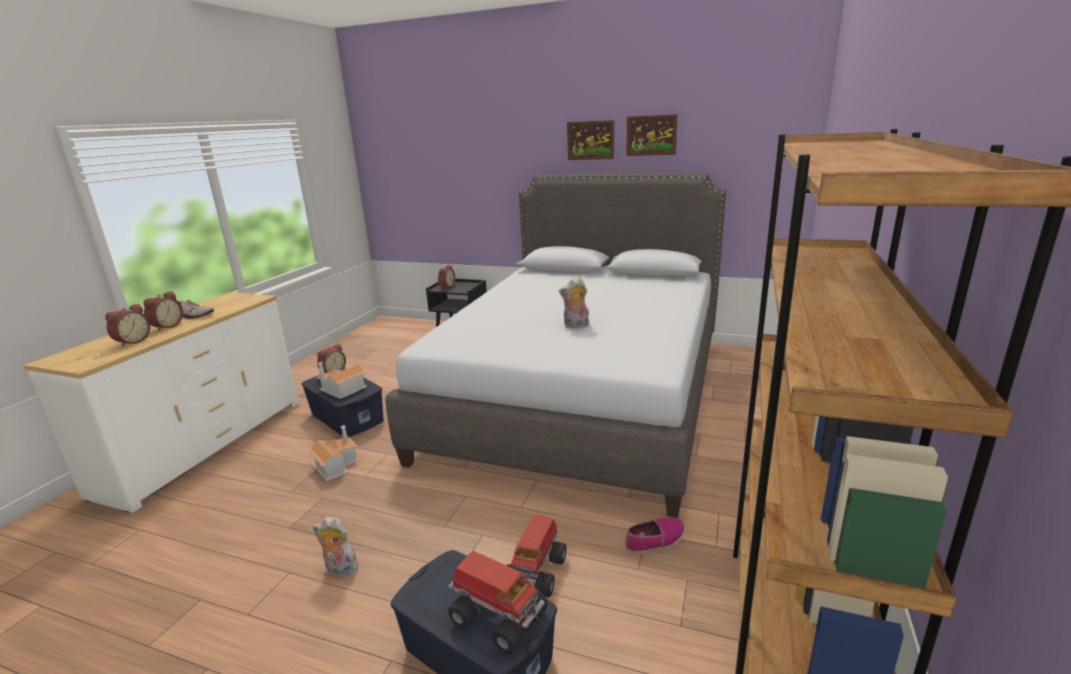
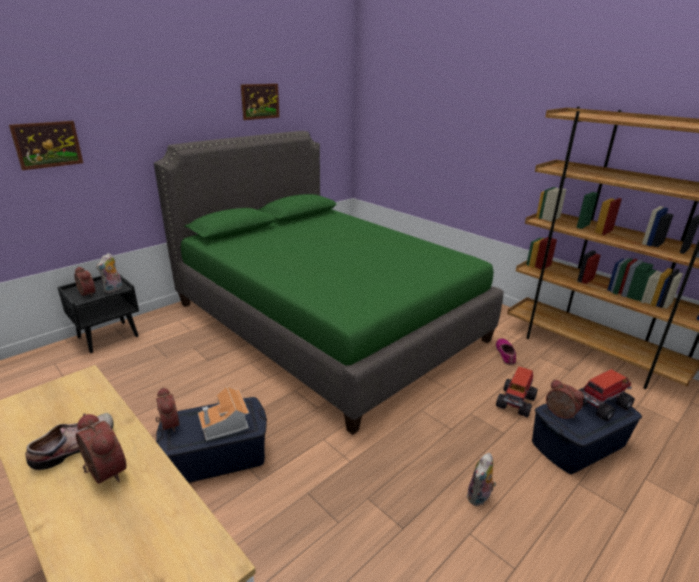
camera: 65 degrees left, 5 degrees up
(132, 341) = (142, 511): alarm clock -> alarm clock (559, 414)
(336, 464) = (313, 479): toy house -> none
(536, 571) = (516, 402): toy truck -> toy truck turned 75 degrees clockwise
(575, 326) = (374, 260): plush toy -> plush toy (113, 289)
(582, 395) = (326, 322): grey bed -> green bed
(590, 140) = (212, 106): picture -> picture (47, 144)

